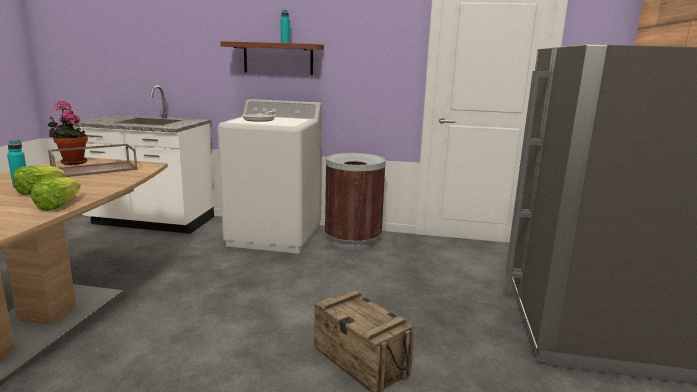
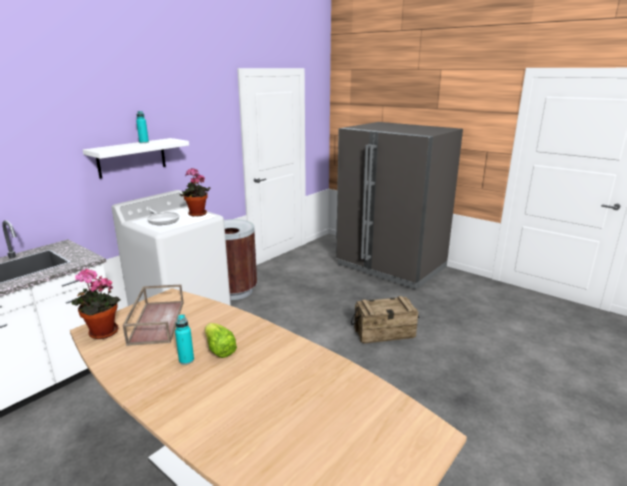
camera: 60 degrees left, 5 degrees up
(58, 206) = (279, 340): lettuce -> none
(278, 58) = (132, 157): brown shelf -> white shelf
(289, 122) = (197, 214): none -> potted plant

